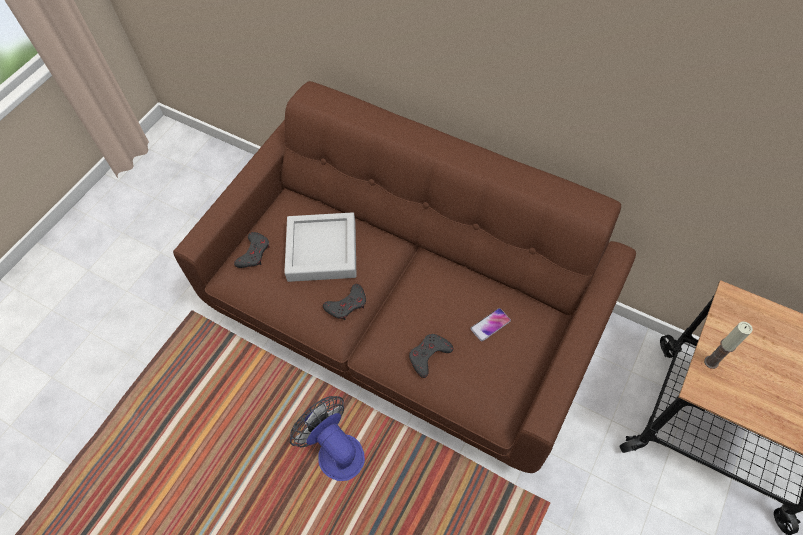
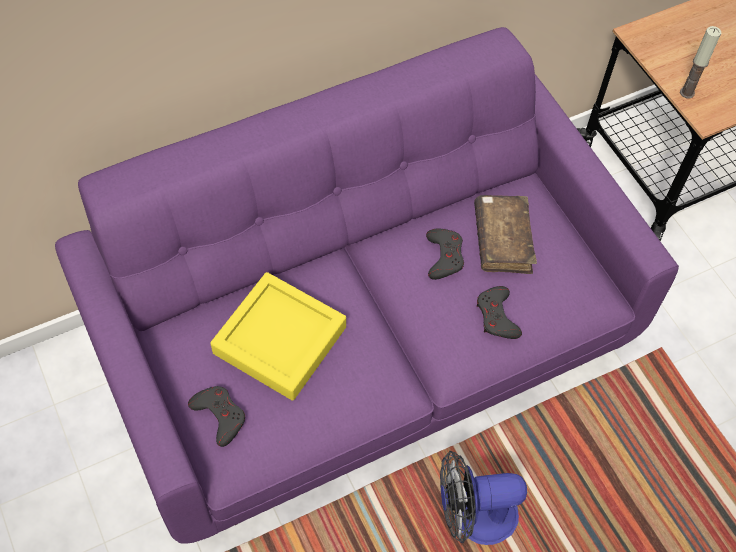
camera: 60 degrees left, 0 degrees up
(322, 251) = (280, 340): grey tray -> yellow tray
(347, 305) = (374, 356): grey game controller -> grey game controller (444, 256)
(405, 318) = (365, 344): brown sofa -> purple sofa
(490, 325) = (502, 240): phone -> brown book

